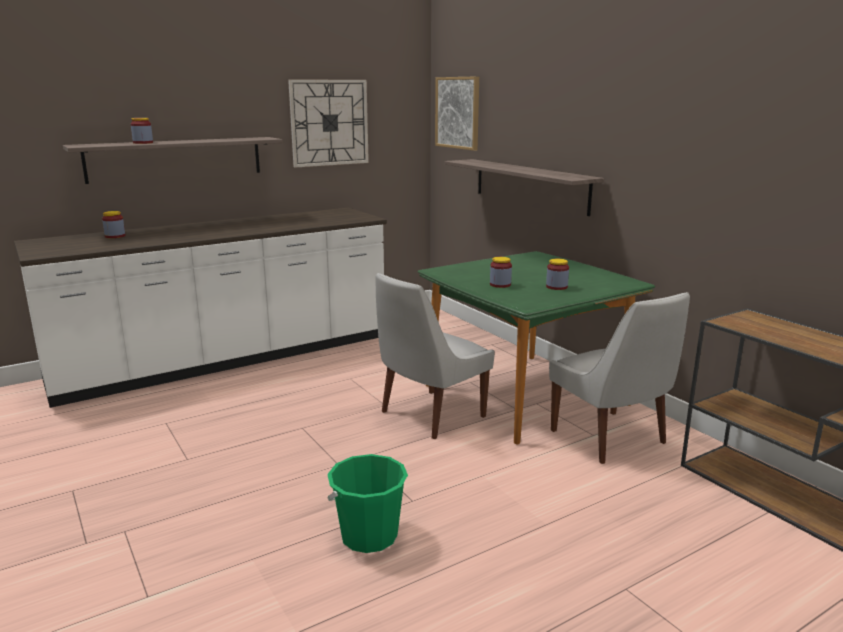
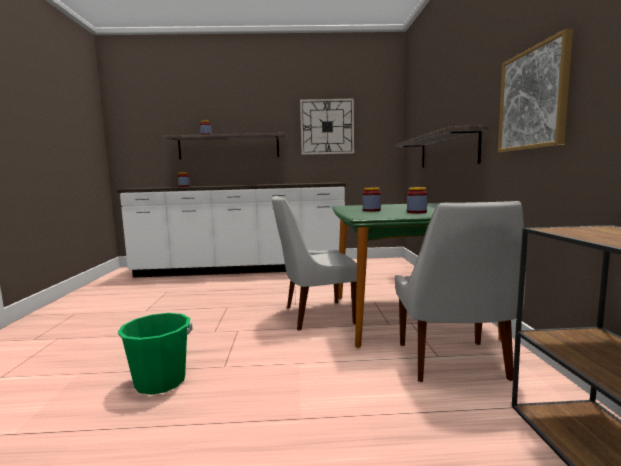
camera: 30 degrees right, 10 degrees down
(458, 112) = (414, 113): picture -> picture (533, 99)

